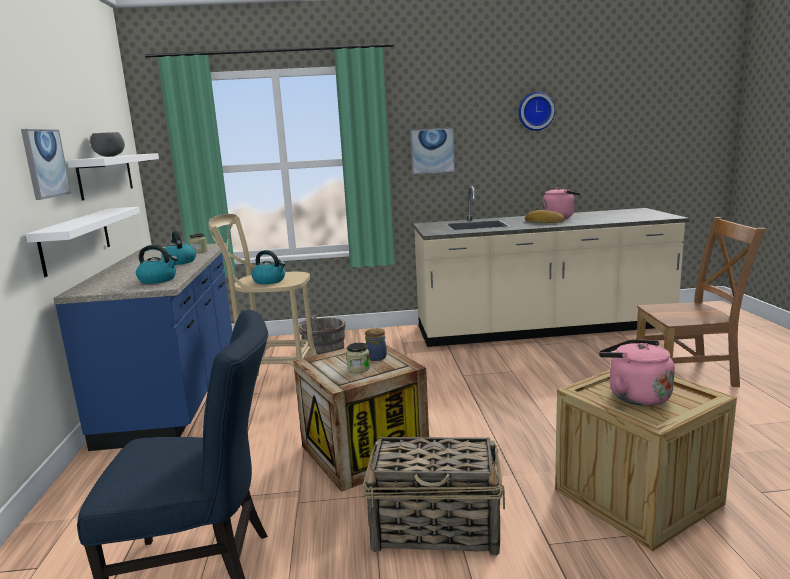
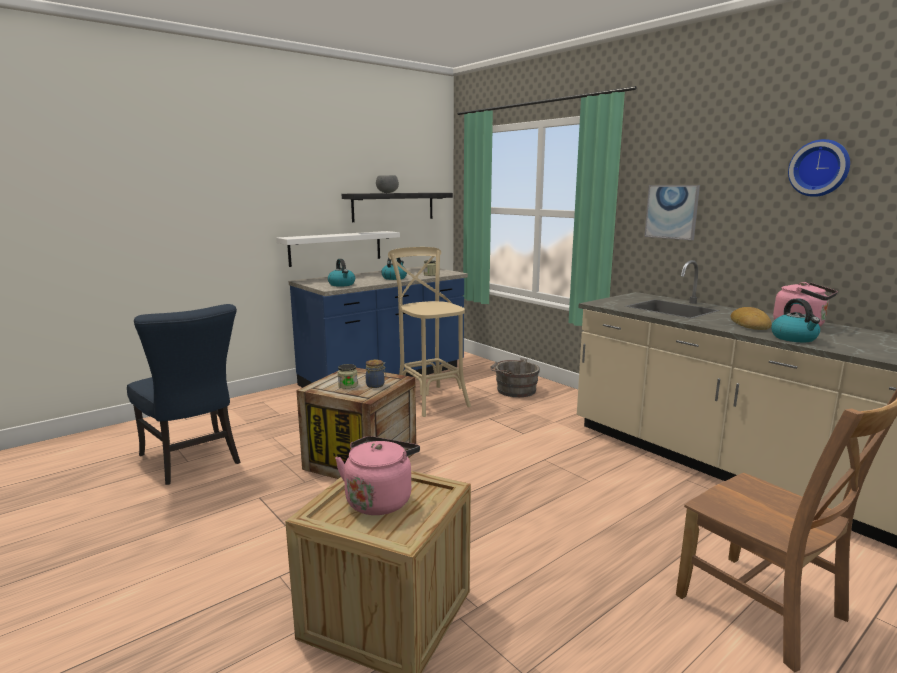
camera: 55 degrees right, 0 degrees up
(45, 163) = (313, 195): picture -> none
(106, 175) = (393, 206): white shelf -> black shelf
(270, 281) = (426, 308): kettle -> kettle (794, 338)
(437, 528) = (276, 519): basket -> none

